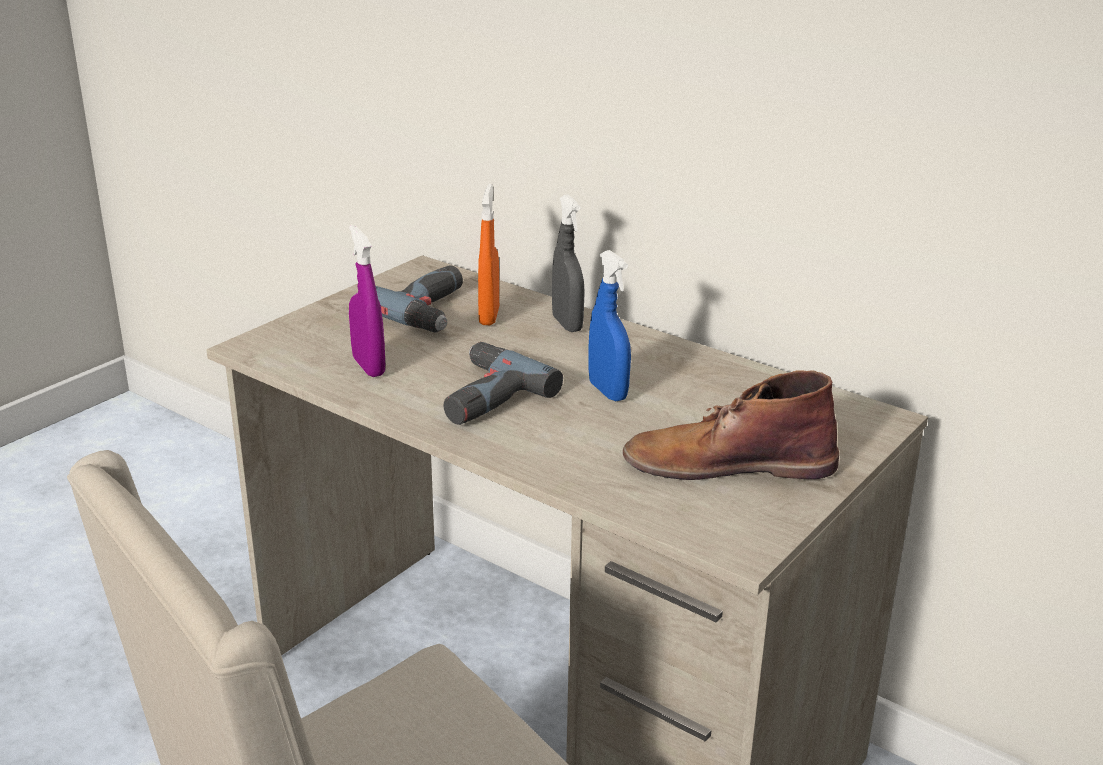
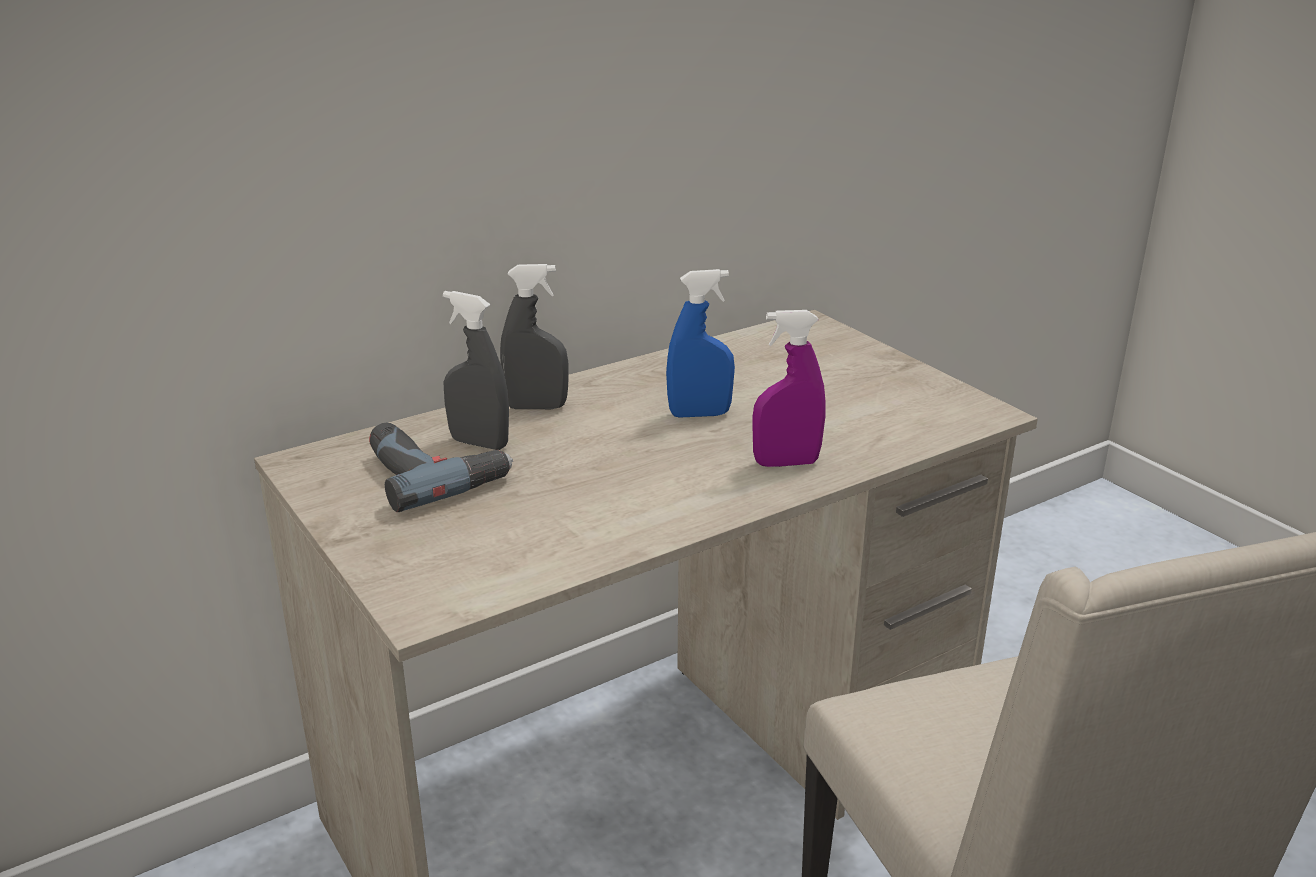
camera: 70 degrees left, 0 degrees up
(368, 367) = (551, 532): purple spray bottle -> purple spray bottle (786, 463)
(481, 396) = (668, 476): power drill -> none
(489, 316) = (479, 443): orange spray bottle -> grey spray bottle
(727, 463) = (856, 391): brown boot -> none

